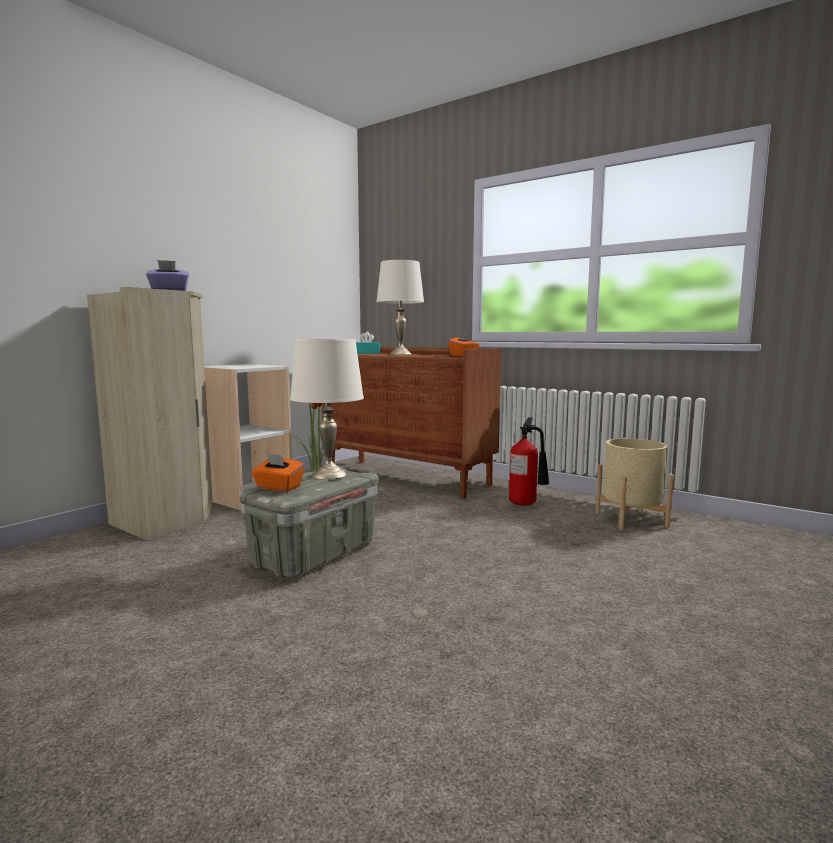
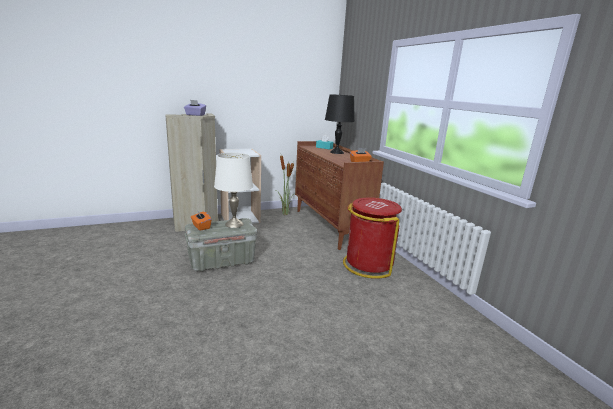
camera: 30 degrees right, 10 degrees up
(400, 354) = (337, 152): white table lamp -> black table lamp
(527, 504) = (368, 265): fire extinguisher -> red trash can
(631, 519) = (415, 297): beige planter -> none

